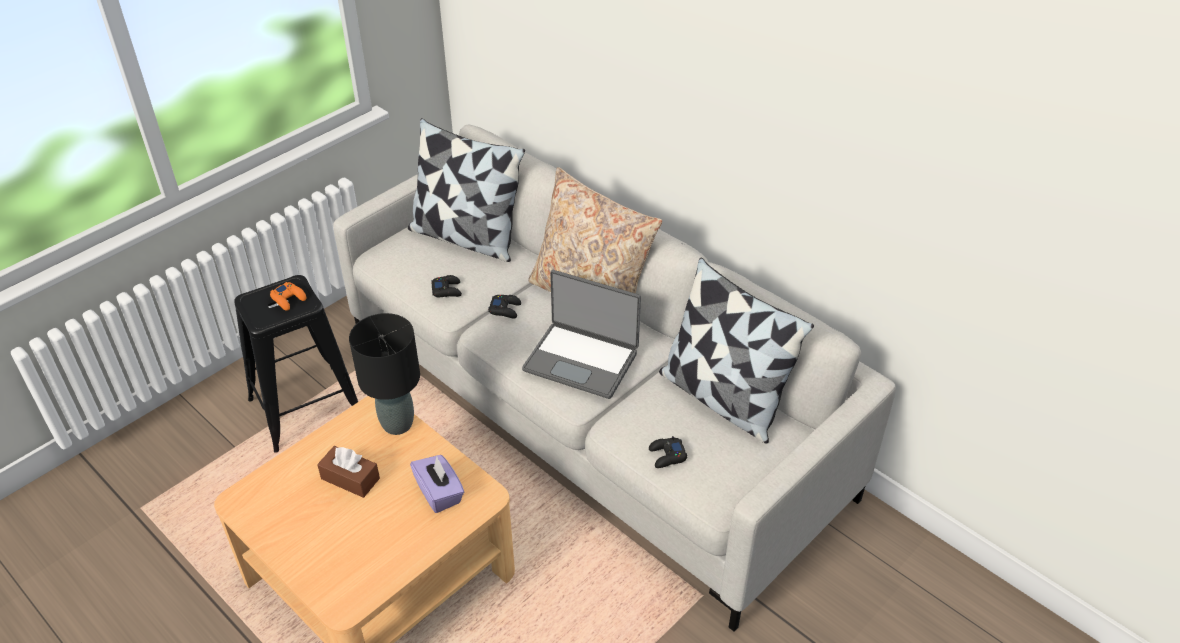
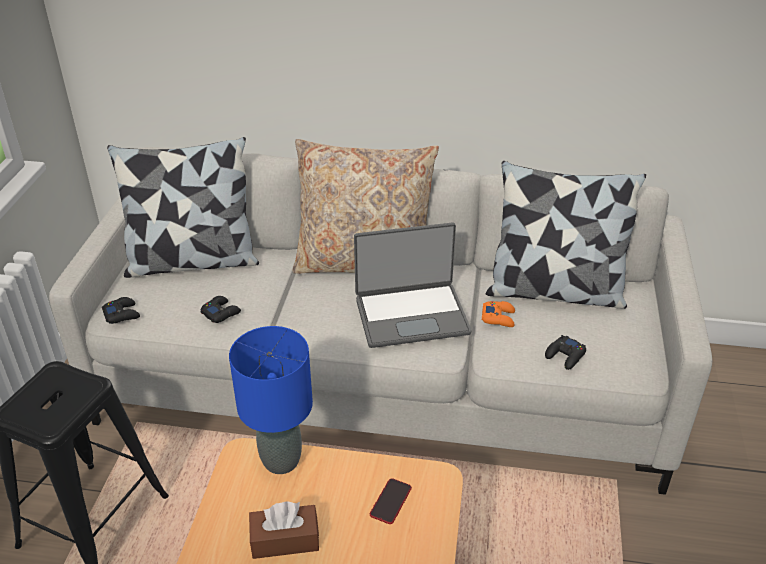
camera: 35 degrees left, 5 degrees down
(289, 299) = (62, 390): orange game controller -> orange game controller (498, 317)
(398, 424) = (282, 460): black table lamp -> blue table lamp
(439, 493) = (390, 501): purple tissue box -> phone
(505, 309) = (295, 305): black game controller -> black game controller (122, 314)

